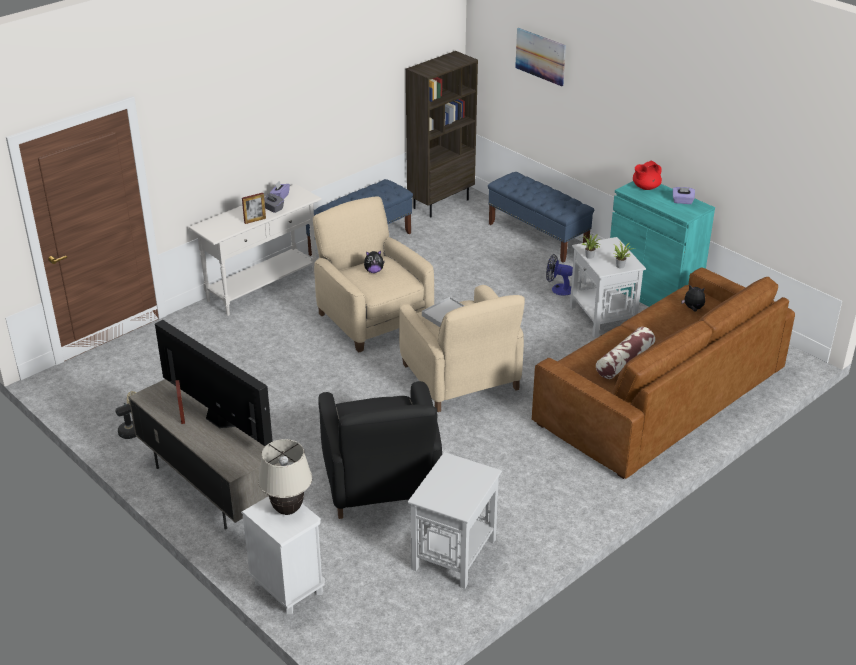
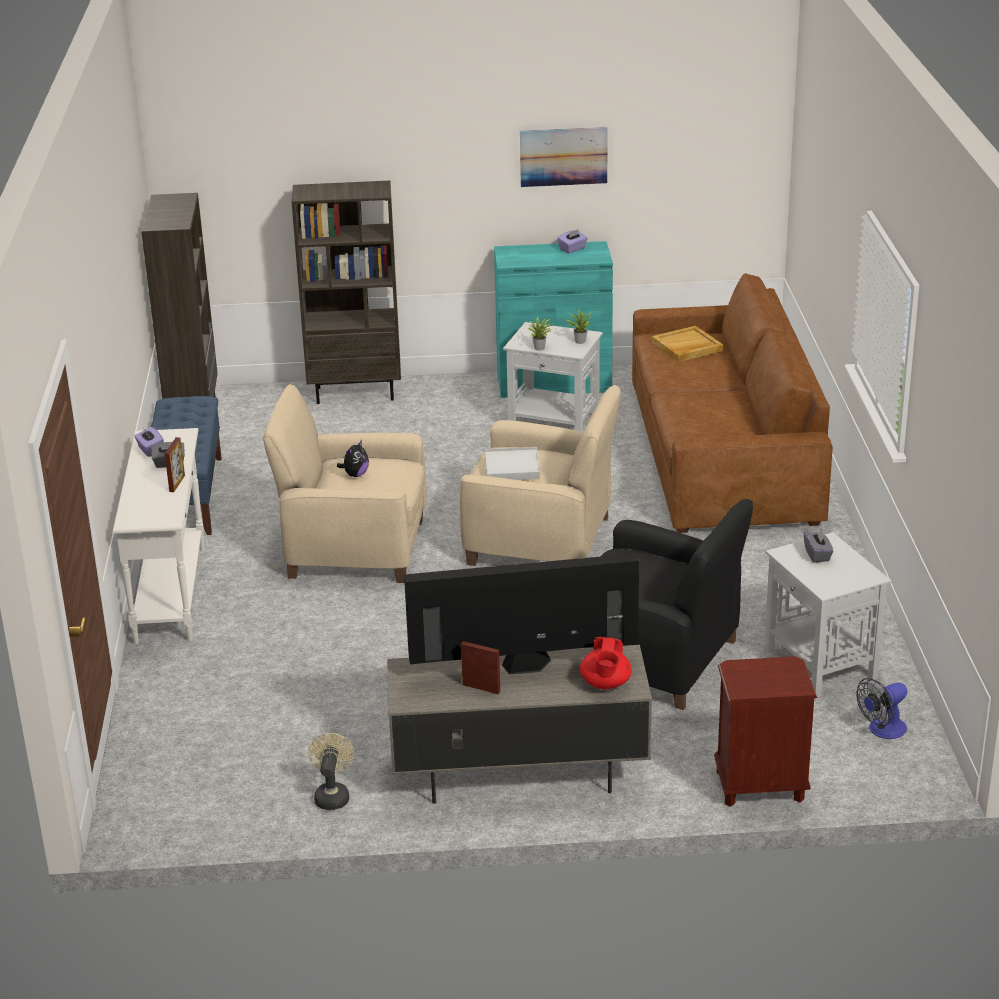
camera: 50 degrees left, 5 degrees down
(287, 510) = (762, 670): beige table lamp -> none
(288, 588) = (759, 786): white nightstand -> brown nightstand
(462, 475) = (817, 555): none -> grey tissue box
(538, 236) = (356, 393): blue bench -> brown bookcase
(540, 56) = (294, 154): picture -> picture (563, 156)
(558, 289) = (469, 424): fan -> fan (882, 730)
(624, 361) = (721, 413): pillow -> none
(645, 187) = (518, 253): red teapot -> red teapot (605, 684)
(693, 309) = (686, 347): plush toy -> beige tray

